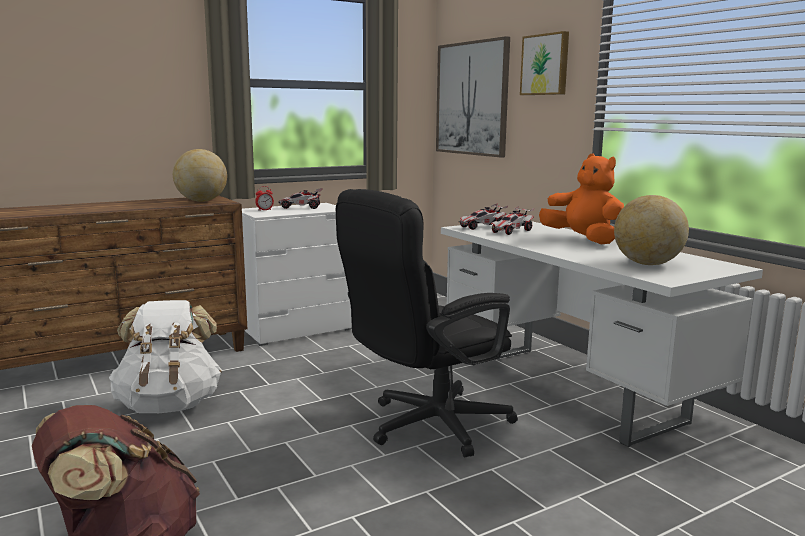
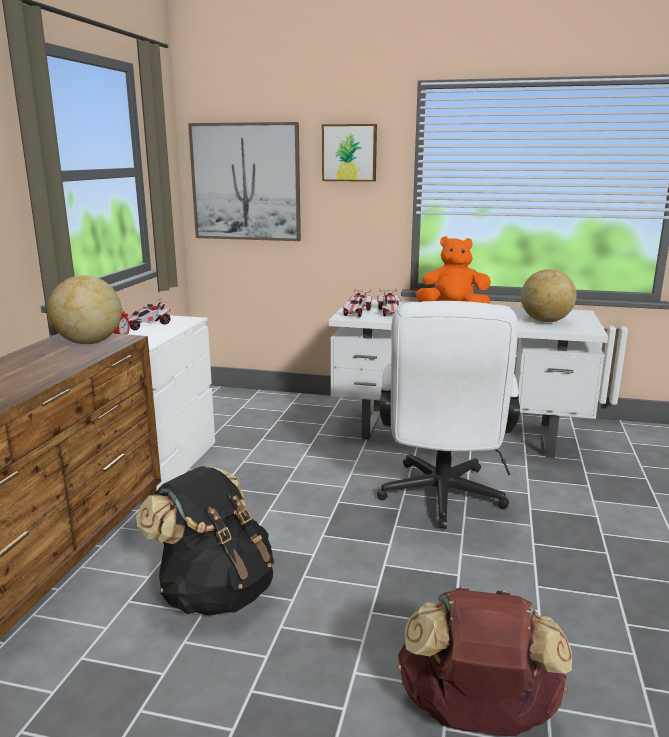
camera: 45 degrees left, 5 degrees up
(169, 405) = (215, 593): white backpack -> black backpack
(426, 427) = (441, 500): black office chair -> white office chair

